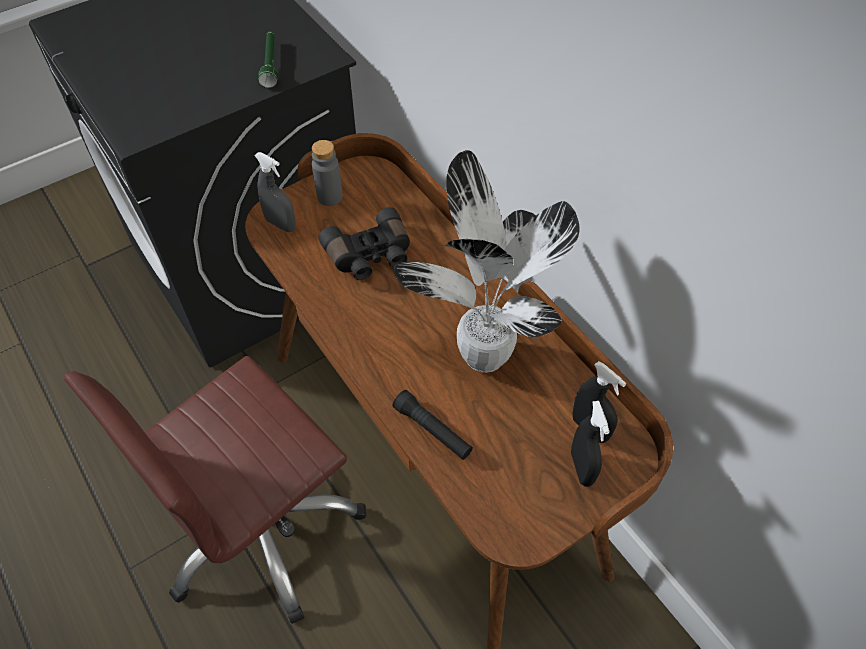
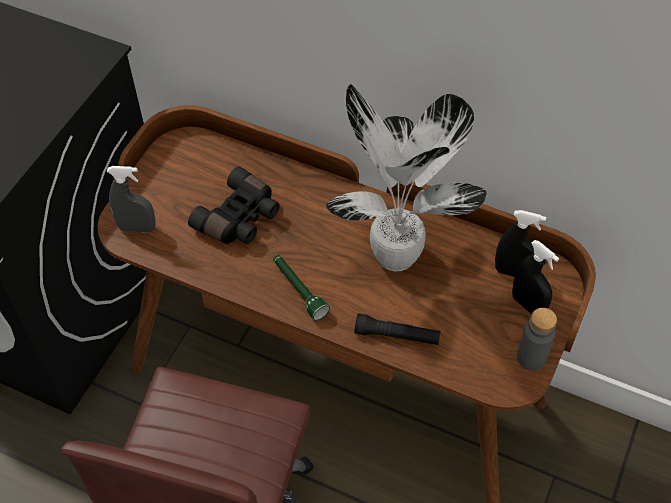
camera: 30 degrees left, 0 degrees up
(270, 64) = (51, 81): green flashlight -> green flashlight (299, 290)
(330, 196) = (164, 183): grey bottle -> grey bottle (531, 357)

